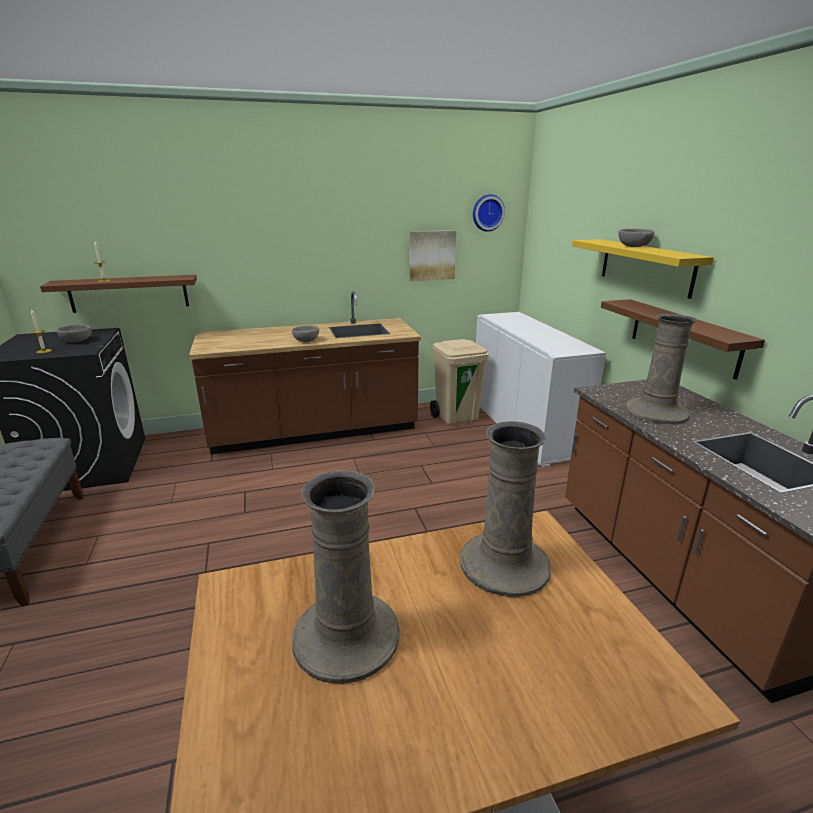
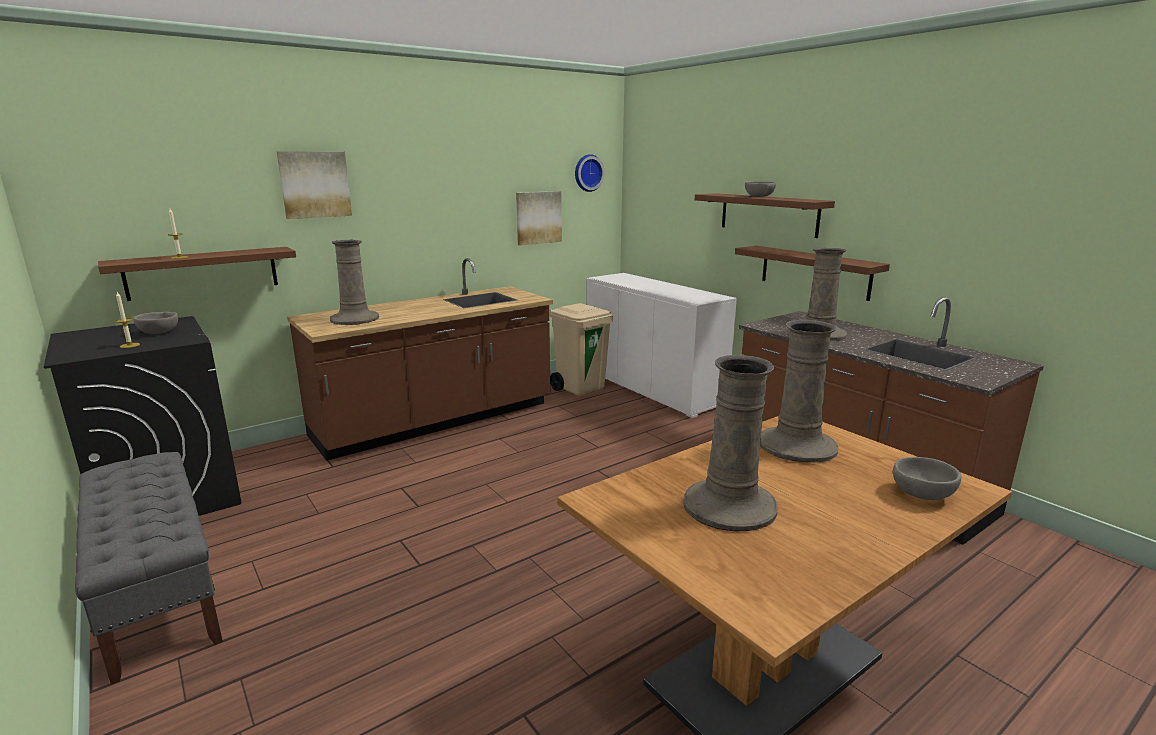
camera: 20 degrees left, 5 degrees down
(219, 222) = (315, 184): none -> picture
(239, 340) = (354, 319): none -> beige vase
(306, 341) = (435, 313): grey bowl -> grey bowl (923, 495)
(645, 266) = (768, 214): yellow shelf -> brown shelf

